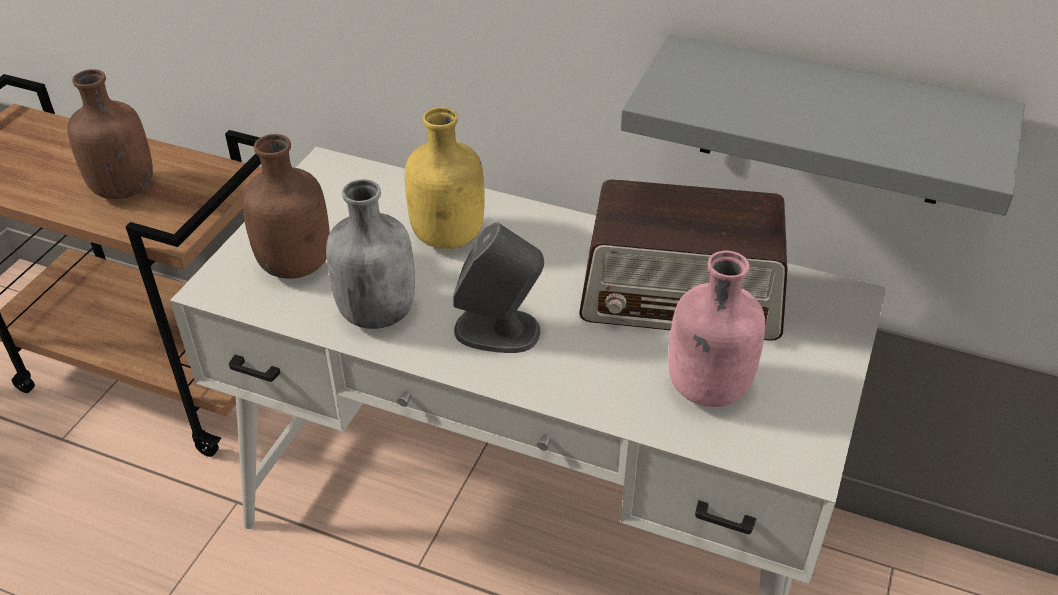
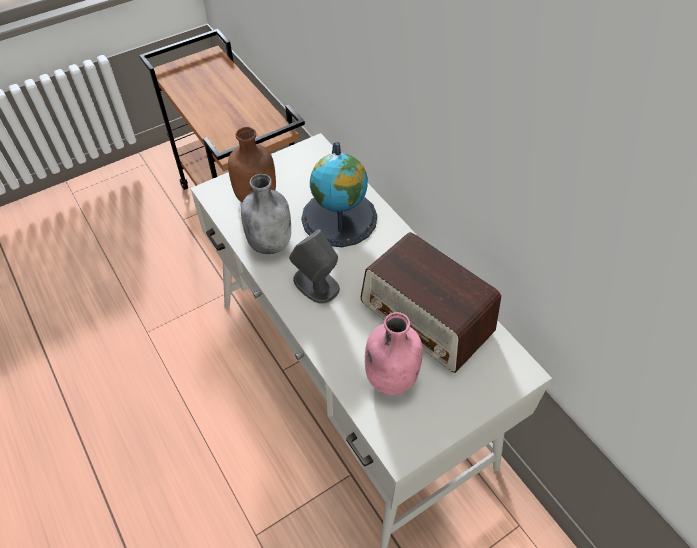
camera: 35 degrees right, 10 degrees up
(123, 188) = (227, 114): brown bottle -> none
(449, 236) = (339, 218): yellow bottle -> globe
(826, 122) = (542, 264): grey shelf -> none

